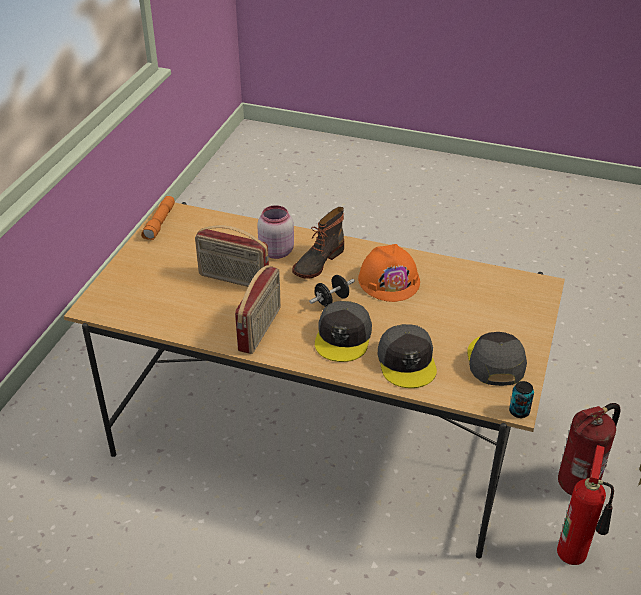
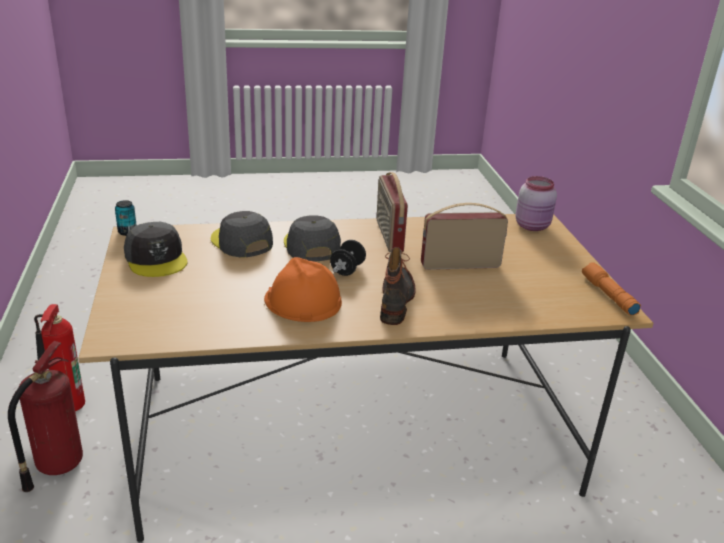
camera: 150 degrees right, 10 degrees down
(275, 251) = (452, 299): pink jar -> pink jar (533, 226)

